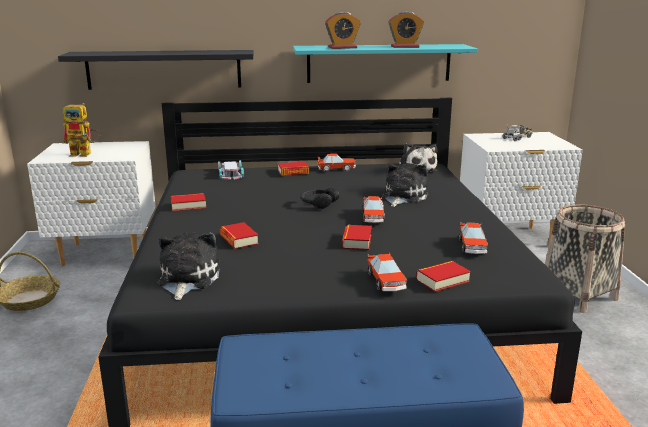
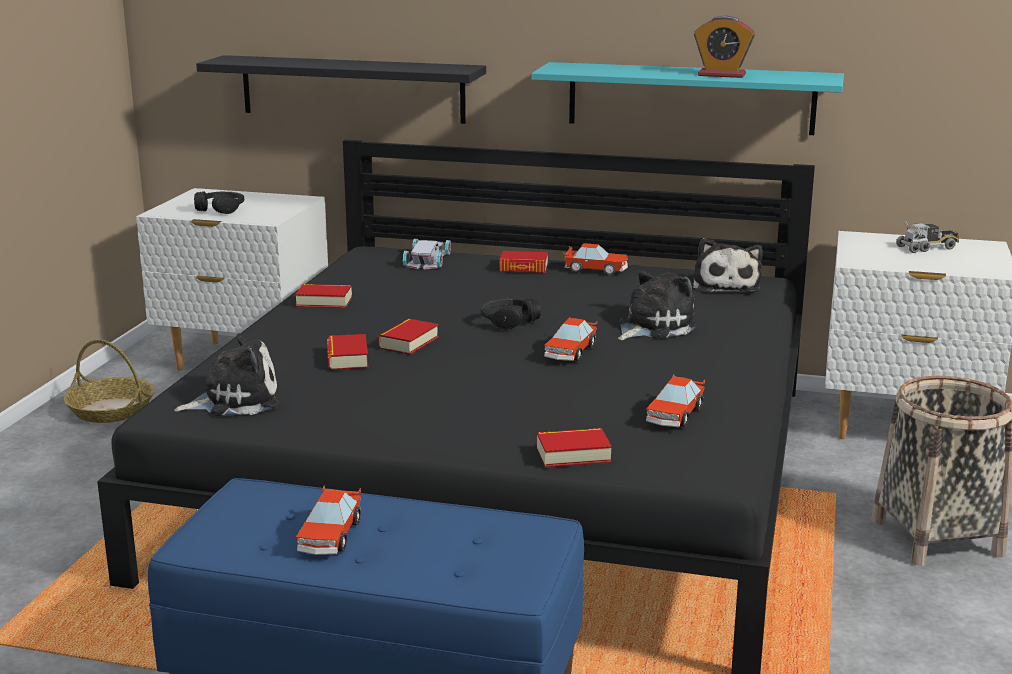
camera: 20 degrees right, 0 degrees up
(85, 154) = (221, 209): toy robot -> black headphones
(187, 279) = (235, 400): plush toy -> plush toy turned 45 degrees clockwise
(342, 47) = (615, 71): alarm clock -> none
(357, 241) = (509, 384): book -> book (408, 343)
(386, 281) = (489, 443): toy car -> toy car (330, 536)

